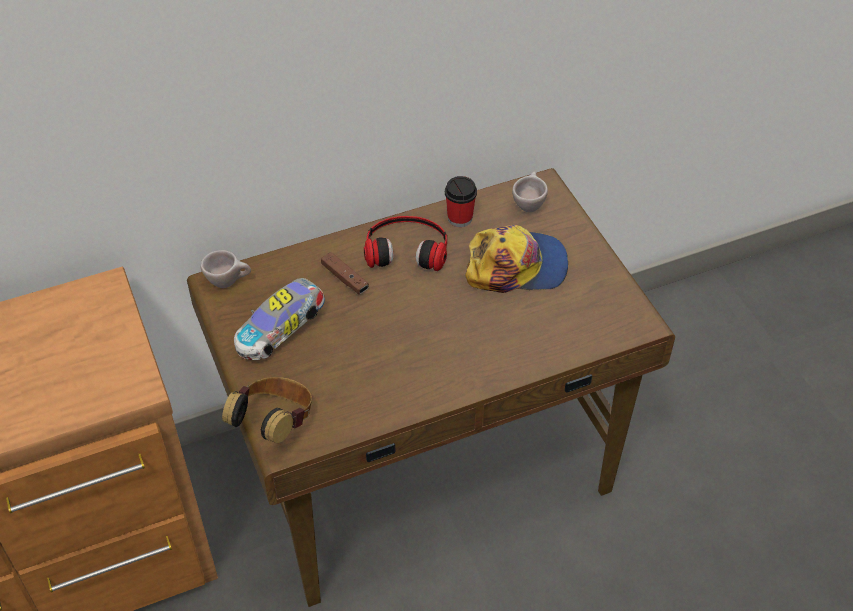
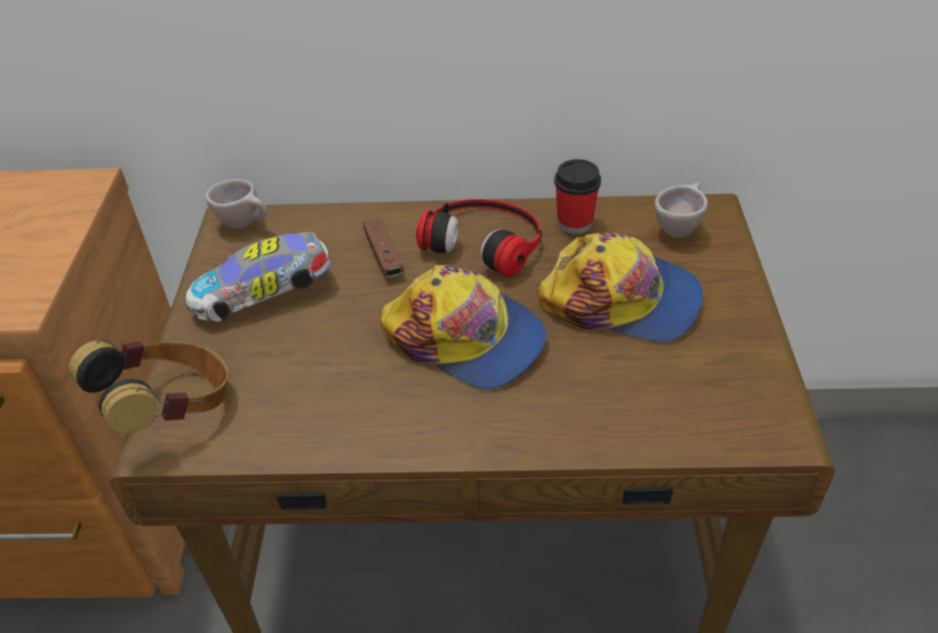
camera: 25 degrees right, 5 degrees down
(433, 320) = (465, 337): none -> cap

